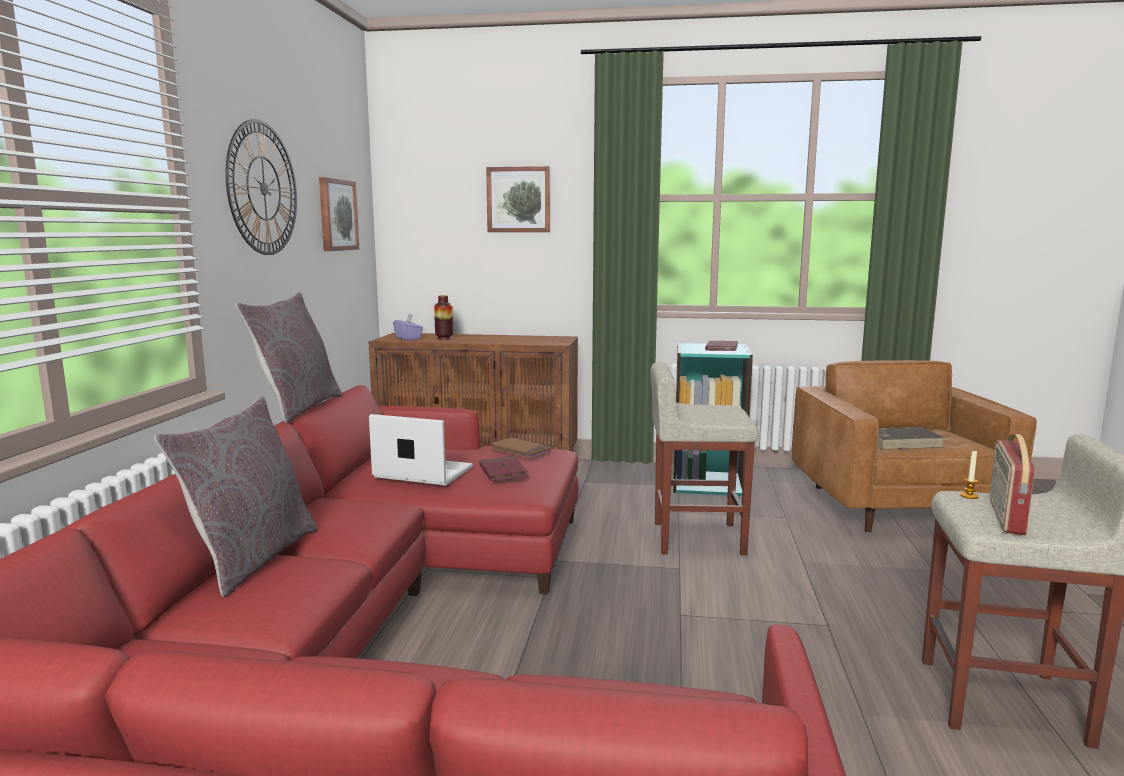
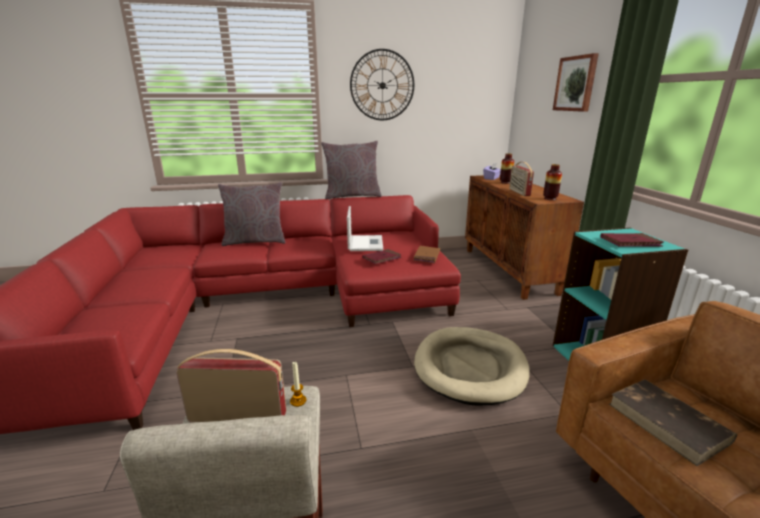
camera: 70 degrees right, 10 degrees up
(337, 215) = (460, 98): picture -> none
(506, 342) = (518, 192): none -> radio
(552, 340) = (550, 199): none -> vase
(696, 538) = (470, 367): beige stool -> beige dog bed

